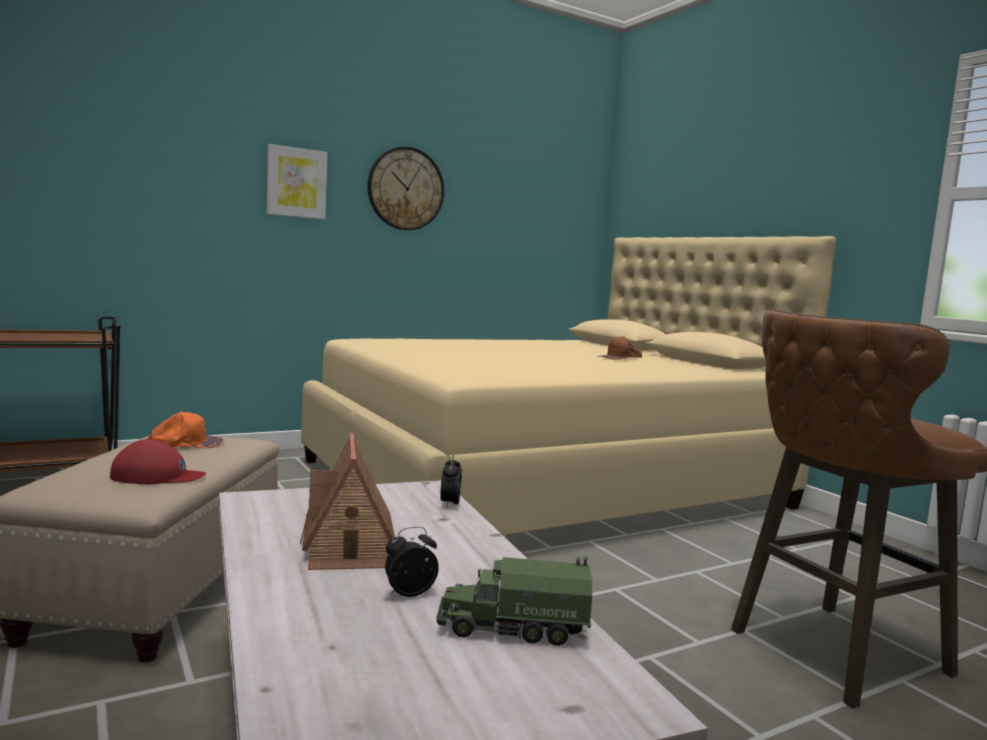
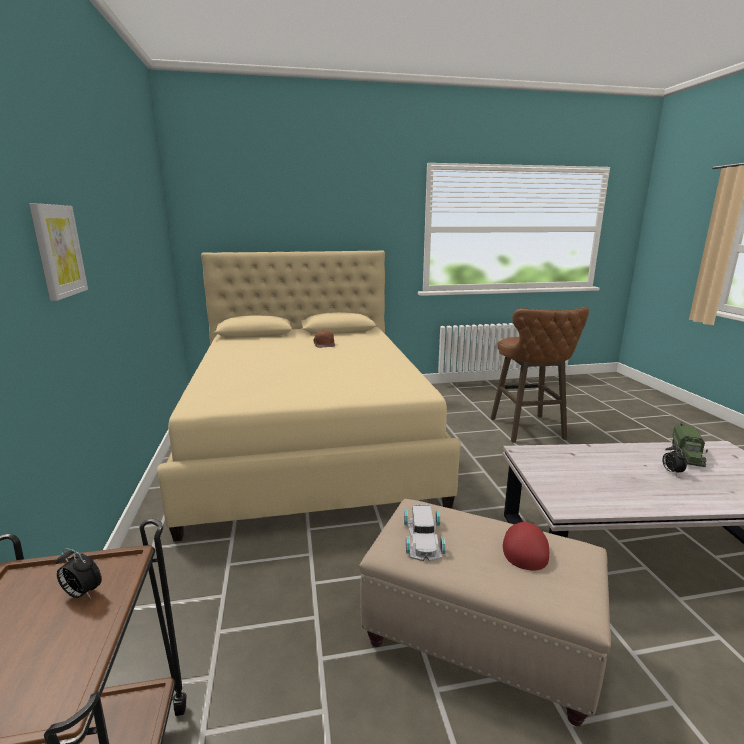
camera: 70 degrees left, 10 degrees up
(186, 443) = (422, 538): orange cap -> white toy car
(349, 544) = (623, 480): toy house -> none
(405, 189) = (110, 236): wall clock -> none
(450, 504) = (548, 449): alarm clock -> alarm clock (82, 593)

